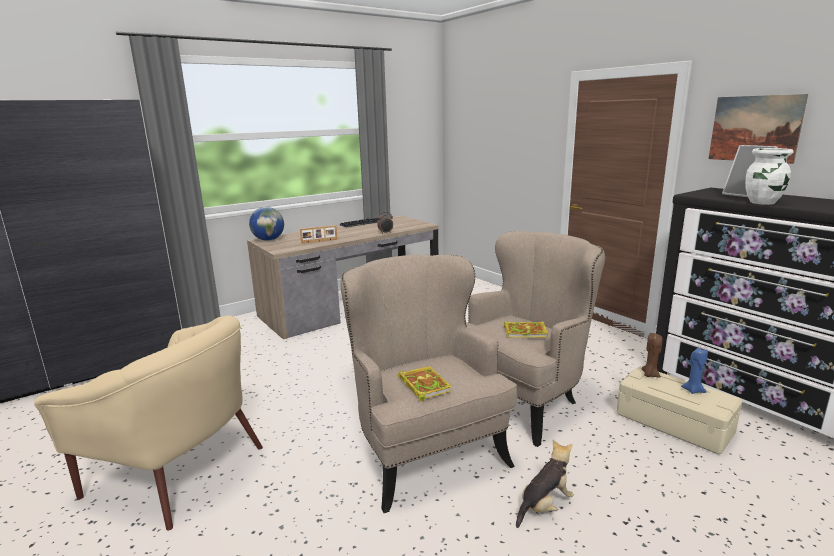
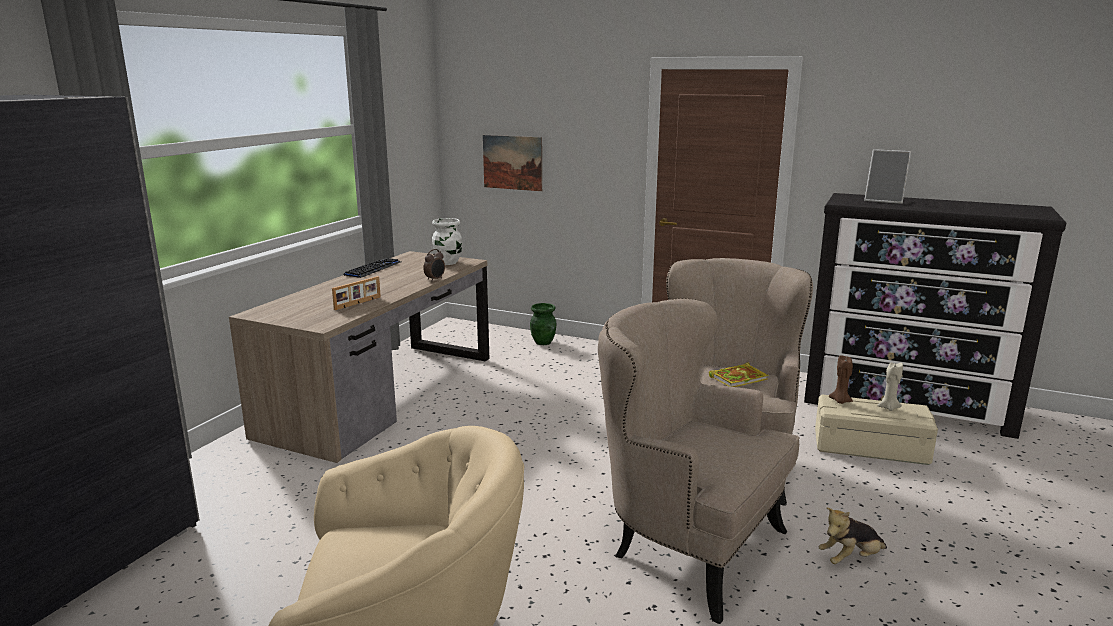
camera: 30 degrees left, 0 degrees up
(268, 240) = (269, 312): globe -> none
(423, 385) = (724, 459): book -> none
(487, 291) = (543, 342): none -> green vase
(544, 506) = (850, 559): plush toy -> plush toy turned 135 degrees counterclockwise
(693, 390) = (888, 407): blue candle -> beige candle
(754, 129) = (874, 131): picture -> picture (512, 162)
(763, 202) = (916, 208): white vase -> white vase (448, 262)

